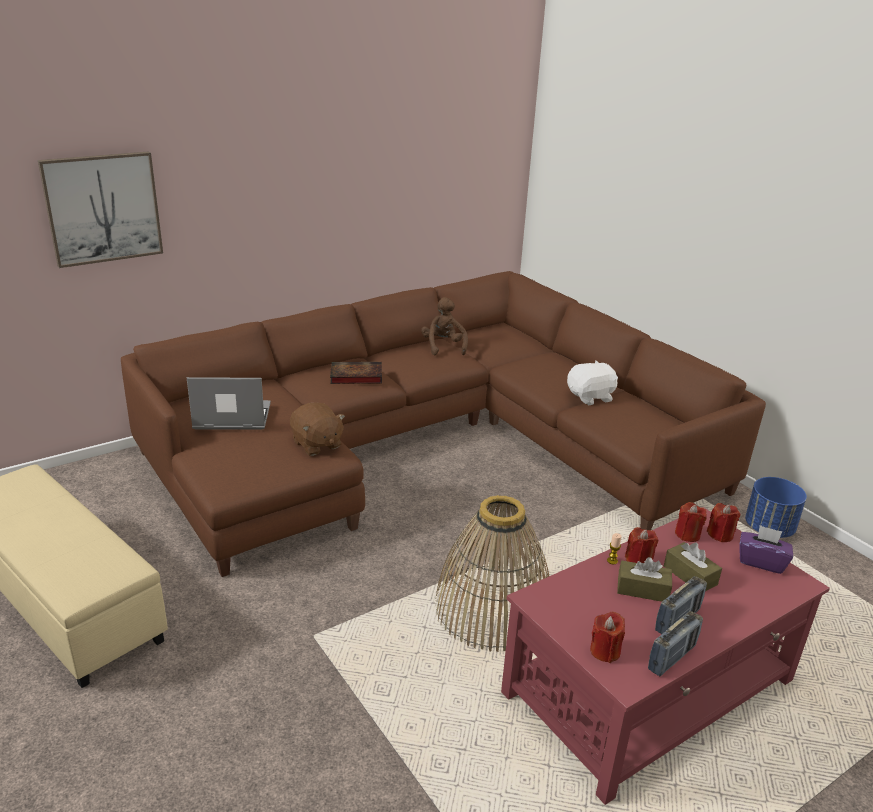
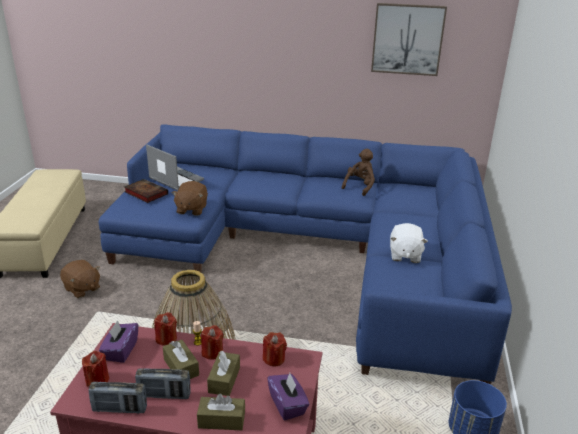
camera: 45 degrees right, 0 degrees up
(103, 208) = (161, 39): picture -> picture (407, 39)
(242, 625) = (82, 289): none -> brown plush toy
(355, 376) = (274, 183): book -> book (145, 193)
(430, 443) = (316, 250): brown sofa -> blue sofa
(570, 613) = (120, 351): none -> purple tissue box
(591, 397) = (404, 255): white plush toy -> white plush toy turned 75 degrees clockwise
(720, 535) = (295, 373): red candle -> red candle (166, 339)
(748, 605) = (221, 420): none -> brown tissue box

